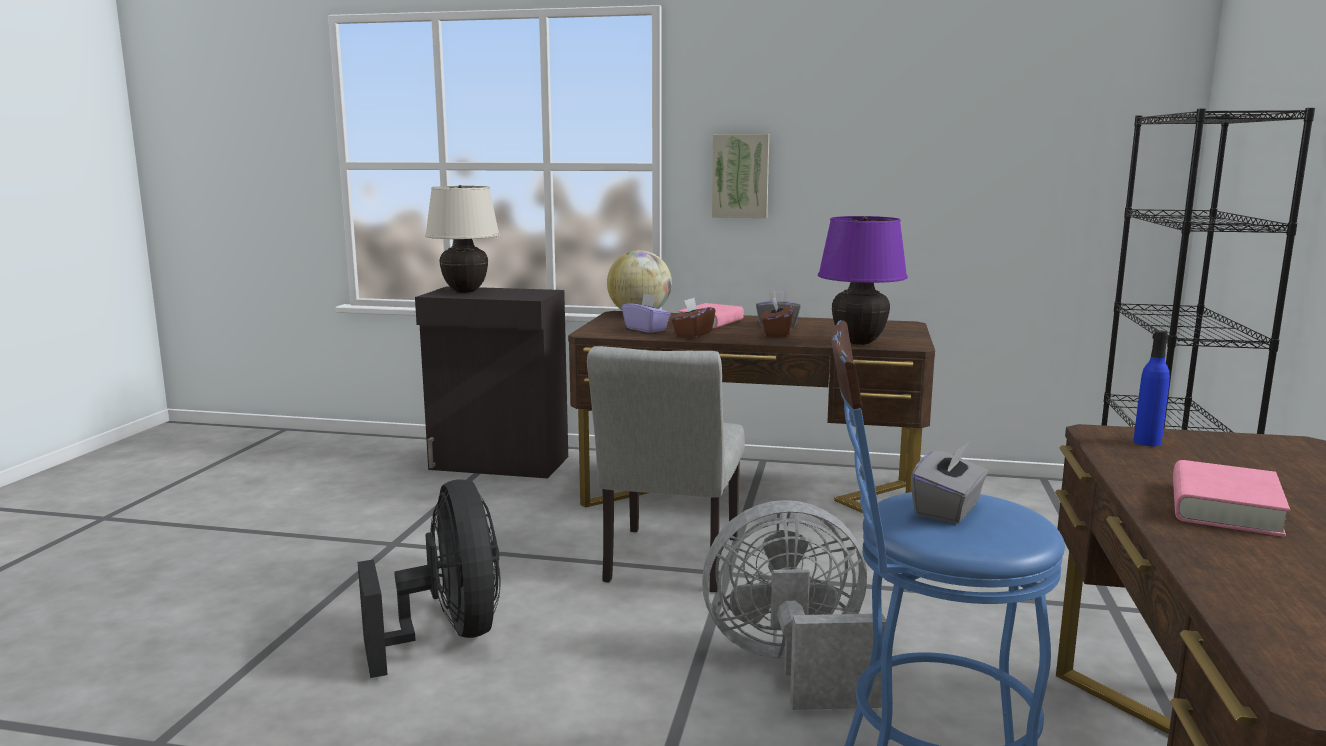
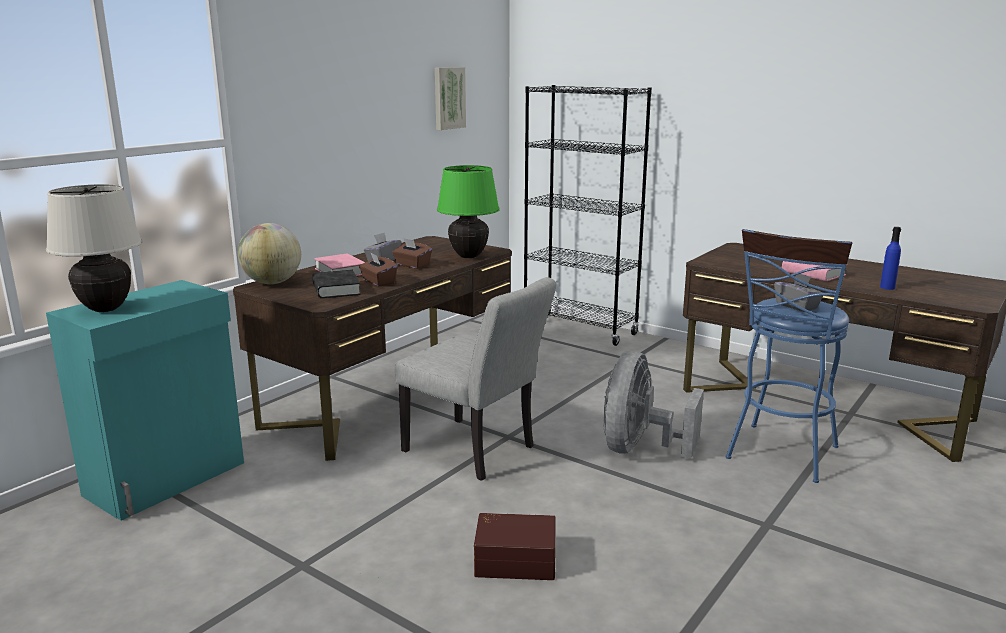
camera: 65 degrees left, 5 degrees up
(448, 635) = (515, 559): black fan -> brown storage box
(499, 464) = (168, 479): black cabinet -> turquoise cabinet
(646, 329) = (336, 289): purple tissue box -> black book
(740, 176) = (292, 143): picture -> picture (448, 98)
(858, 342) = (468, 256): purple table lamp -> green table lamp
(1147, 442) = (723, 261): blue bottle -> blue bottle (887, 287)

